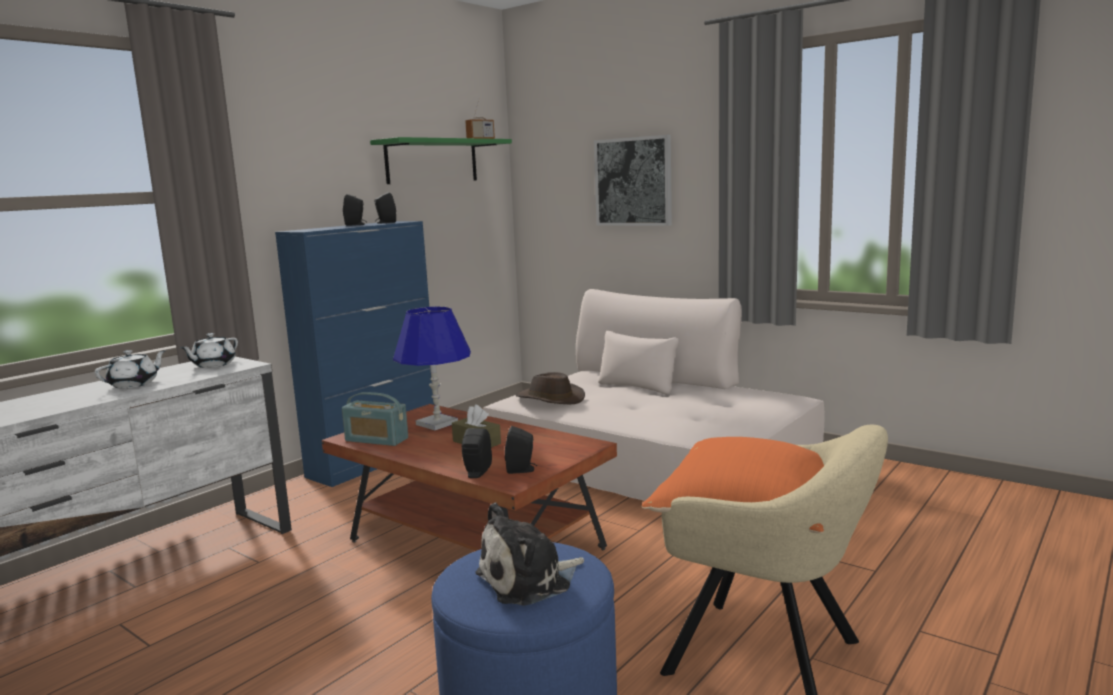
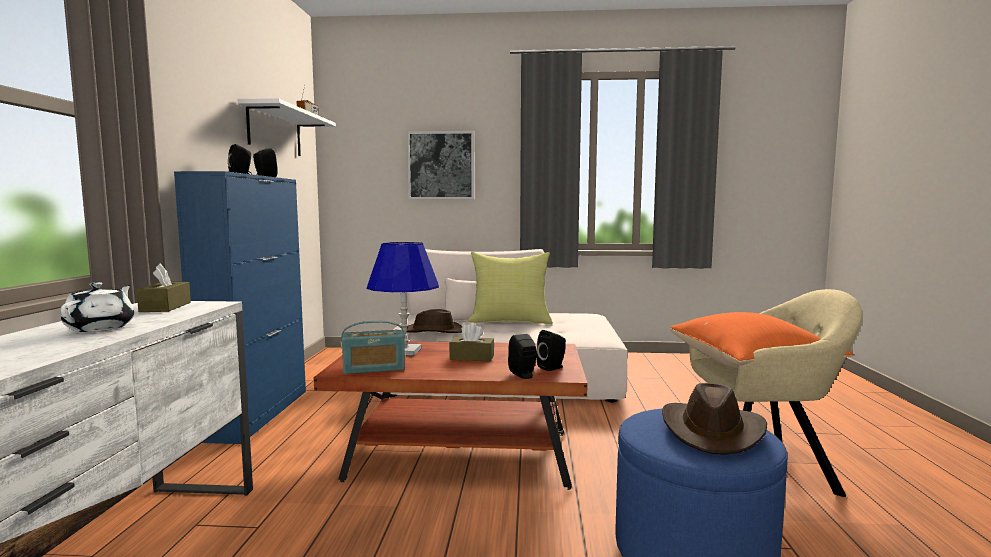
camera: 35 degrees left, 5 degrees down
(213, 365) = (165, 307): white teapot -> brown tissue box
(432, 161) = (275, 131): green shelf -> white shelf
(529, 580) = (712, 431): plush toy -> brown hat
(663, 394) = (510, 321): none -> yellow pillow

